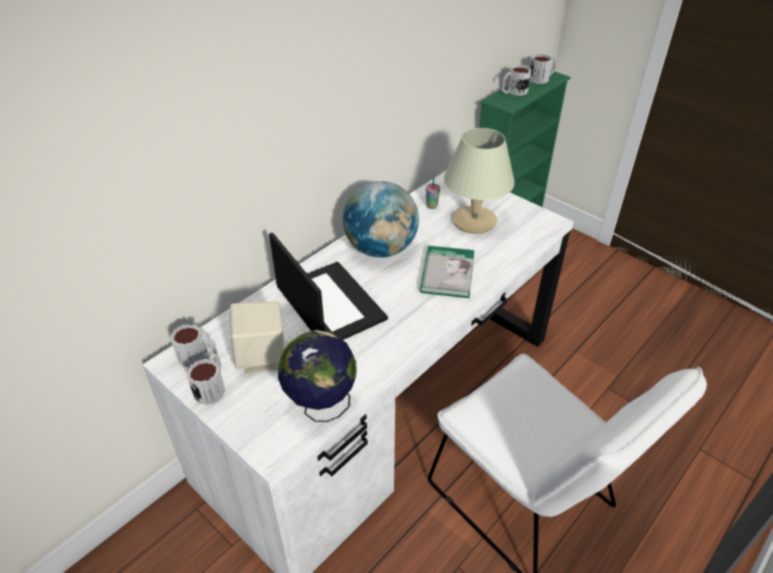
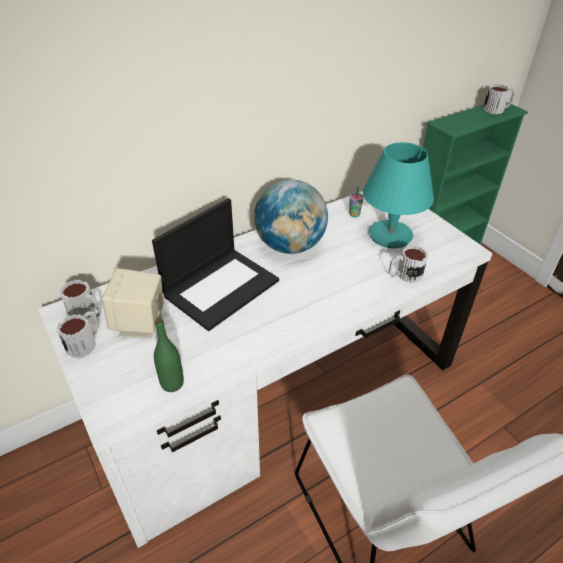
camera: 15 degrees right, 0 degrees up
(321, 407) = (172, 383): globe -> green bottle
(329, 303) = (221, 287): laptop -> laptop turned 60 degrees clockwise
(447, 274) = (344, 280): book -> none
(474, 221) = (390, 235): beige table lamp -> turquoise table lamp
(513, 92) = (462, 118): mug -> mug (404, 275)

